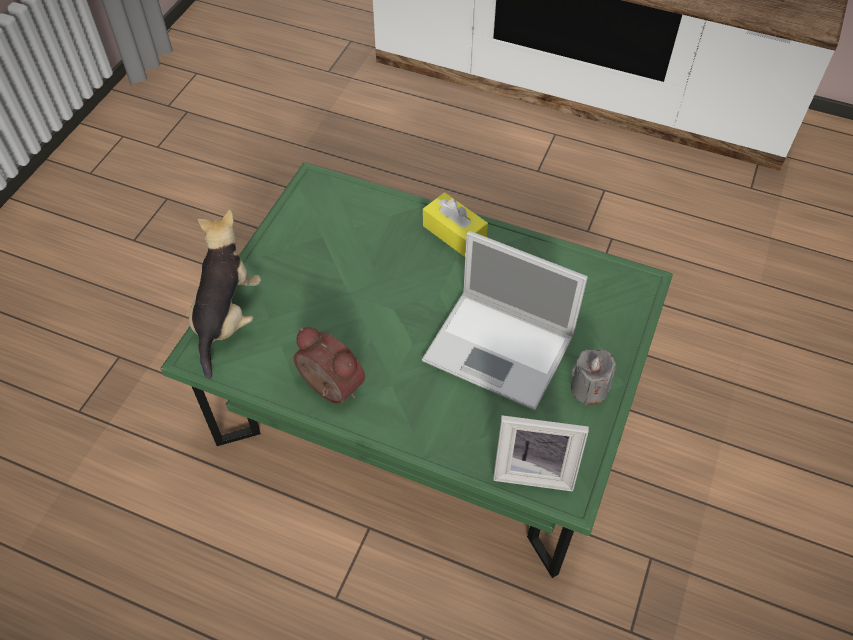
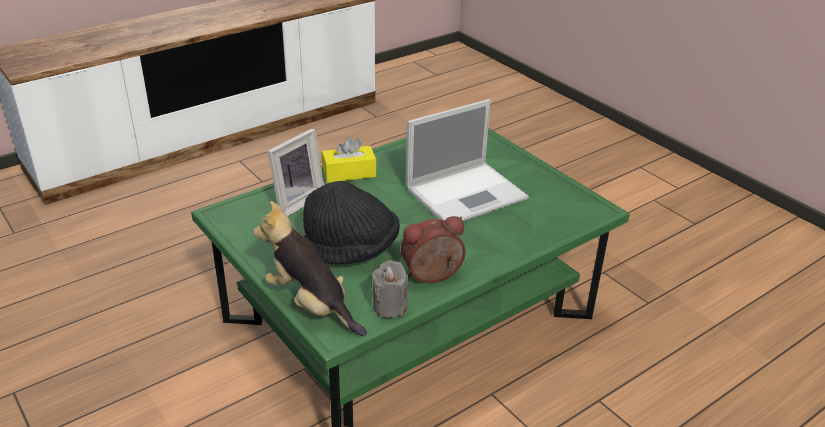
camera: 60 degrees left, 20 degrees down
(327, 303) = (351, 250): none -> black hat
(534, 469) = (572, 215): picture frame -> picture frame (295, 201)
(589, 388) = (527, 174): grey candle -> grey candle (389, 306)

